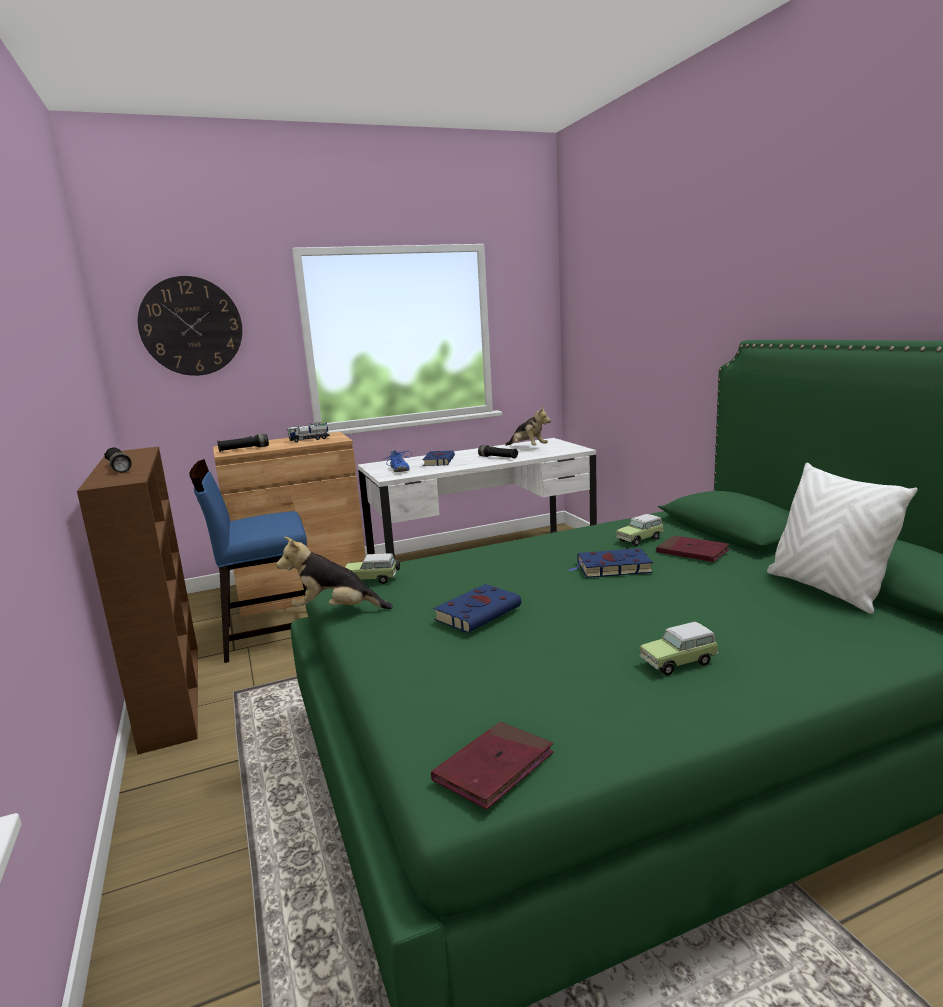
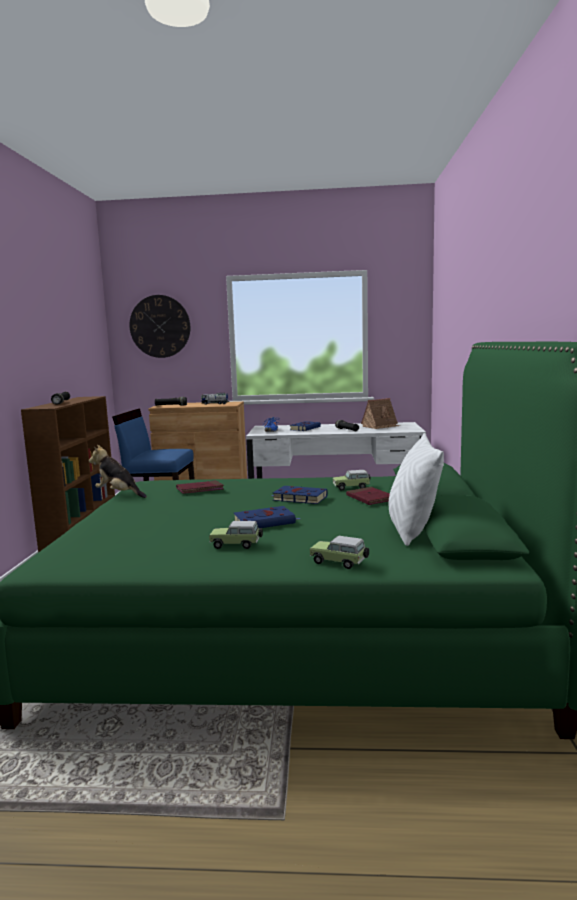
camera: 25 degrees right, 5 degrees down
(372, 580) = (159, 484): toy car -> toy car (340, 562)
(479, 612) = (180, 505): blue book -> blue book (266, 522)
(494, 768) = (66, 563): red book -> red book (200, 489)
(528, 448) = (380, 426): plush toy -> toy house

